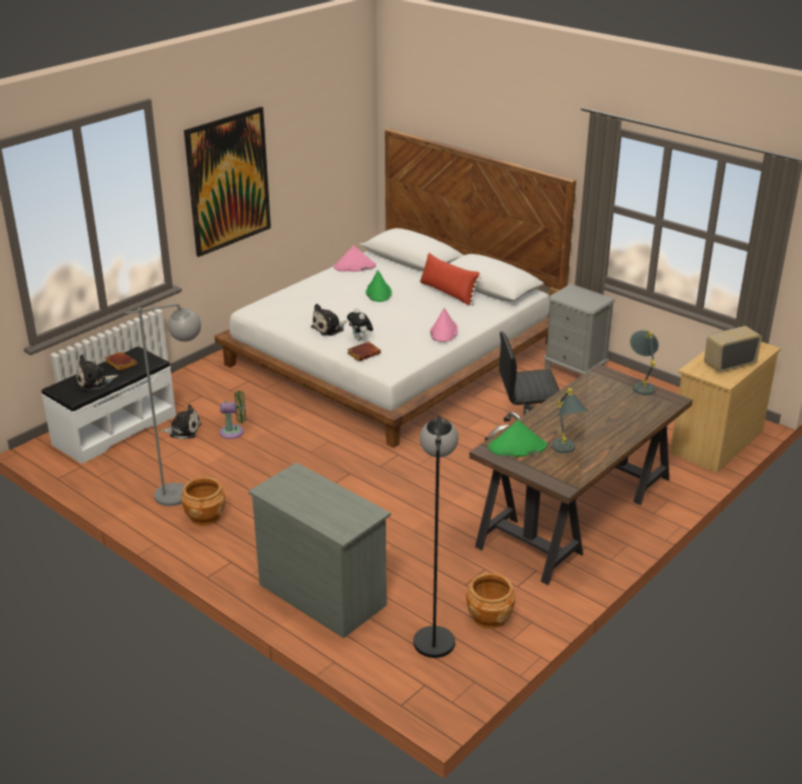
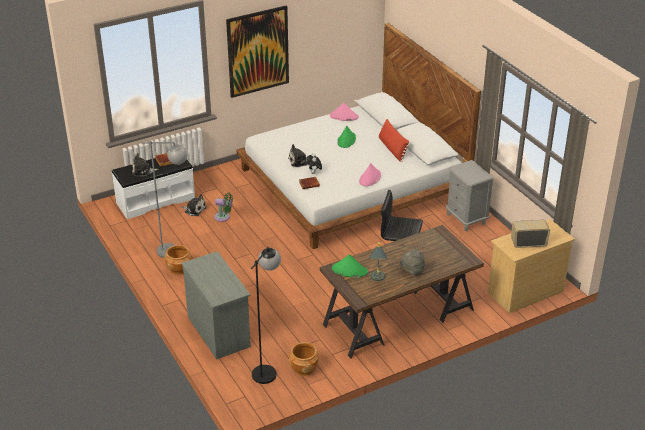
camera: 20 degrees right, 5 degrees up
(606, 430) = (412, 271): none -> grey hat
(641, 385) = (458, 245): grey table lamp -> none

